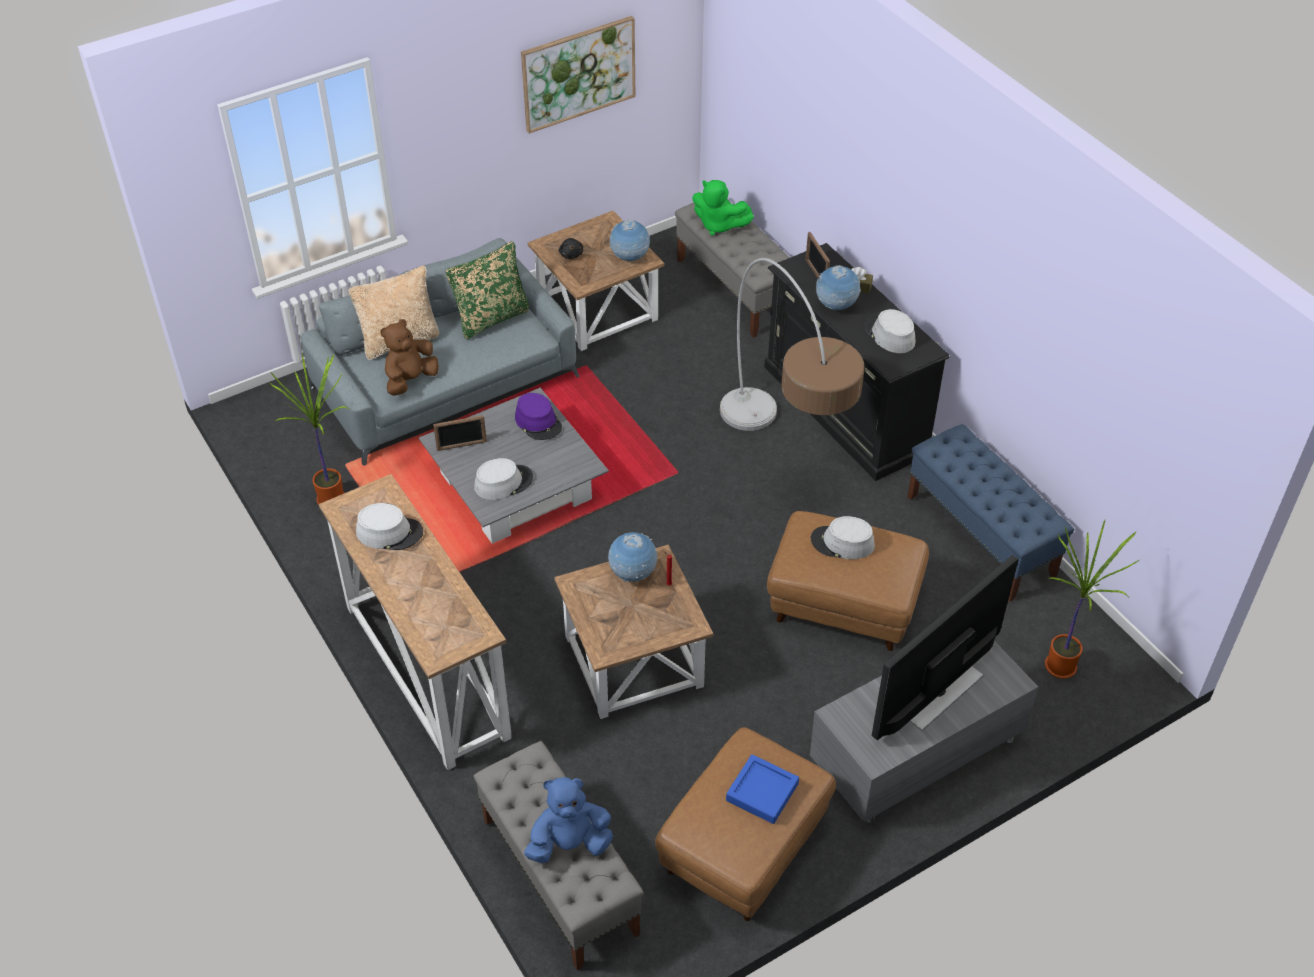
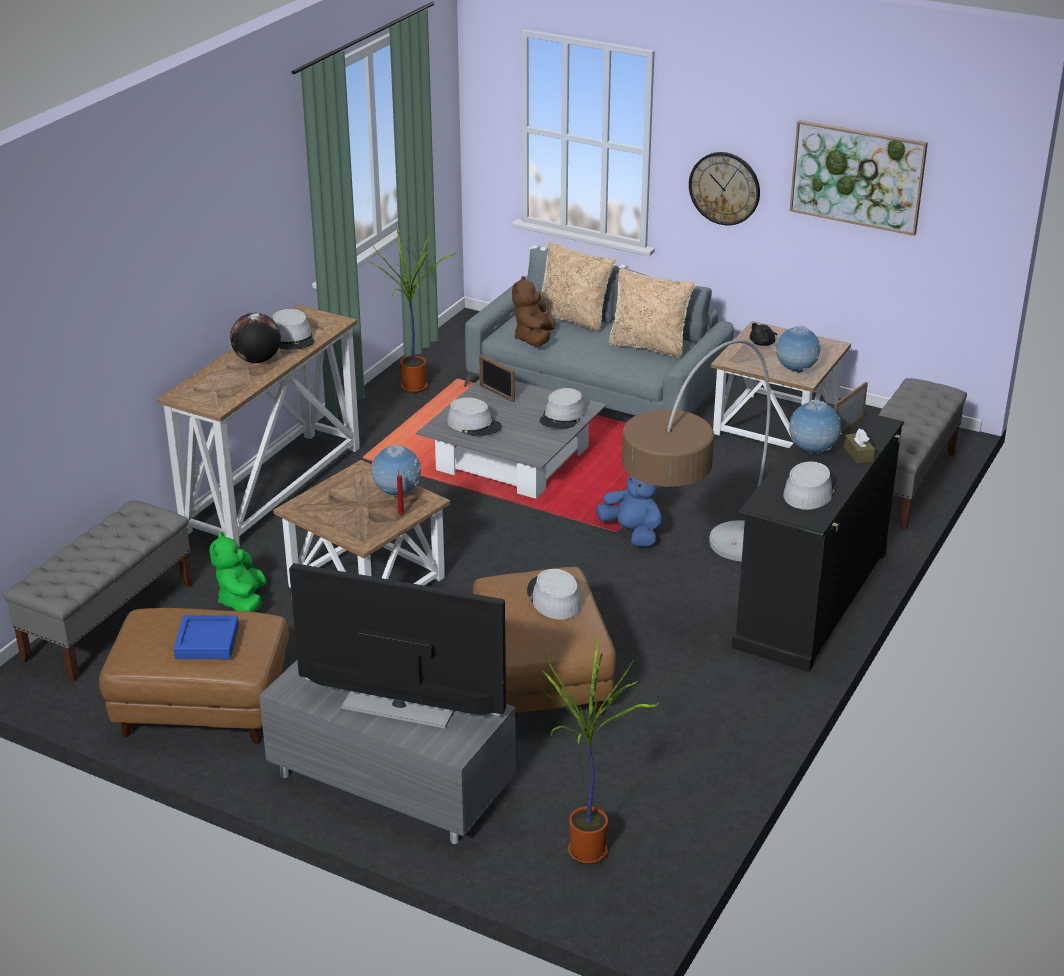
camera: 60 degrees right, 15 degrees down
(410, 380) = (534, 339): brown plush toy -> brown plush toy turned 90 degrees counterclockwise
(413, 573) = (257, 360): none -> globe
(462, 145) = (724, 188): none -> wall clock
(492, 320) = (649, 348): green pillow -> beige pillow
(538, 422) = (562, 417): purple hat -> grey hat
(569, 843) = (86, 561): blue plush toy -> blue plush toy (632, 533)
(719, 225) = (913, 402): green plush toy -> green plush toy (242, 601)
(980, 536) = (725, 741): blue bench -> none

